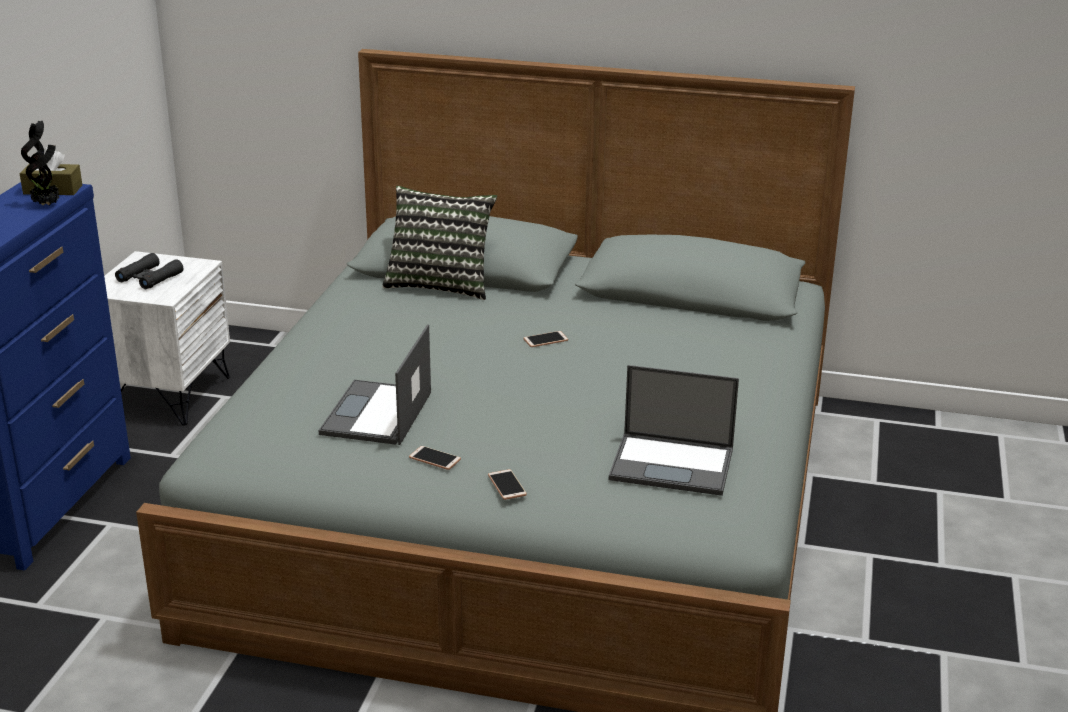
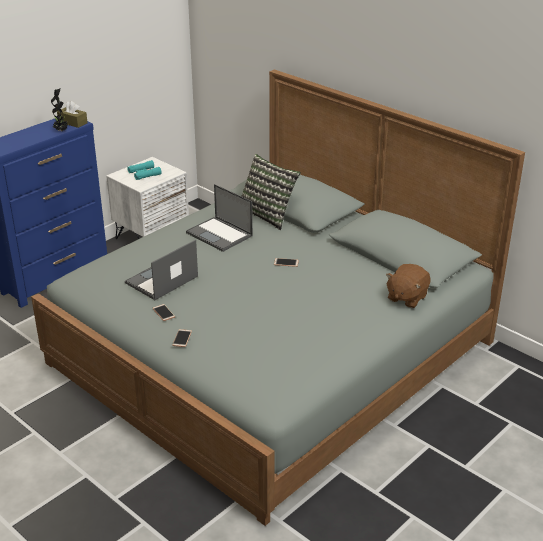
camera: 30 degrees right, 5 degrees up
(149, 278) = (144, 173): black binoculars -> turquoise binoculars
(673, 464) = (274, 355): laptop -> laptop (220, 234)
(762, 340) = (406, 297): none -> brown plush toy

